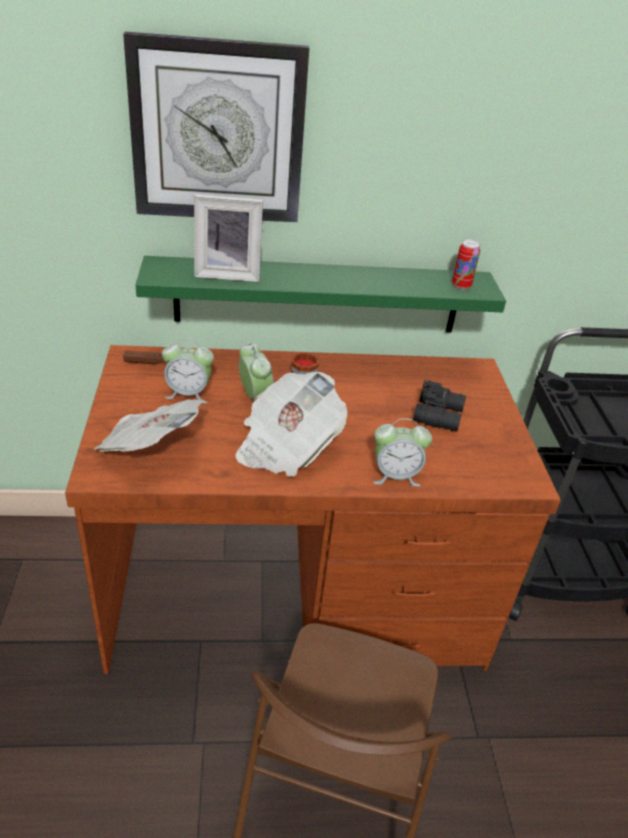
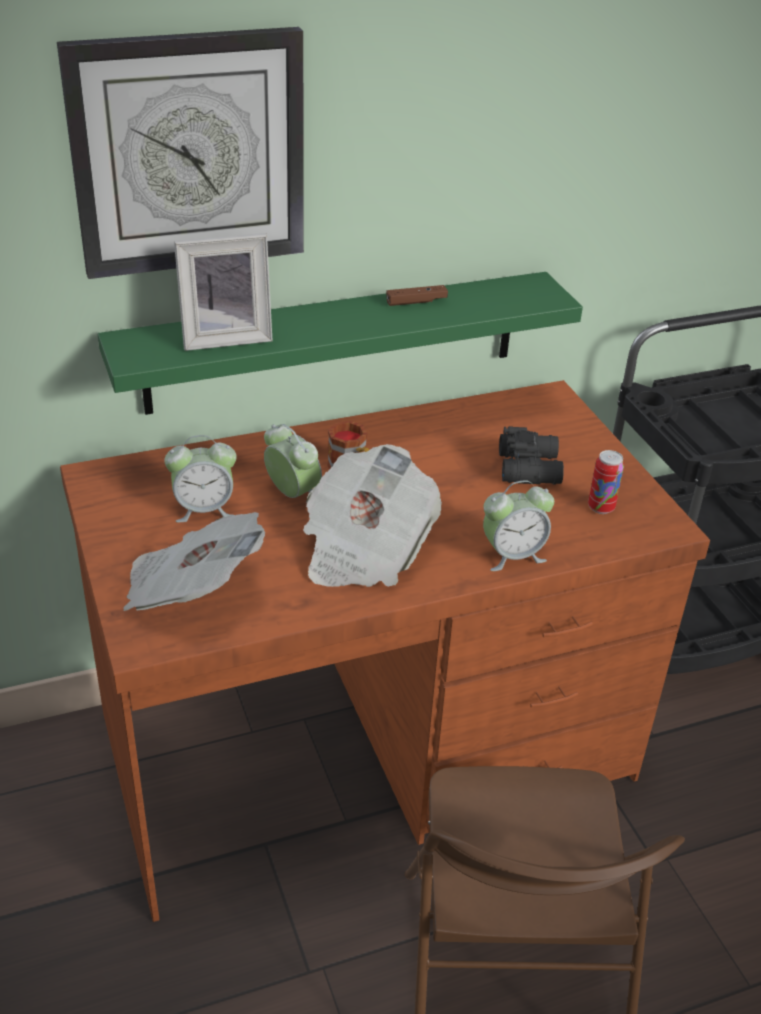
camera: 15 degrees left, 0 degrees up
(146, 362) = (124, 479): brown game controller -> brown game controller (416, 302)
(461, 286) = (521, 297): can -> can (601, 507)

